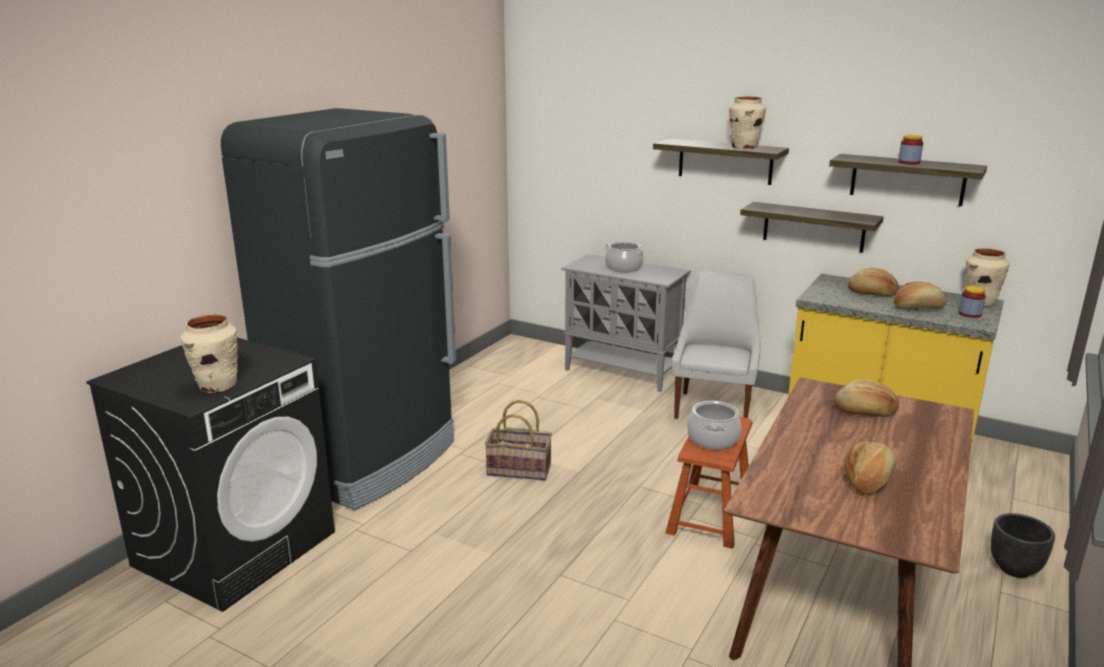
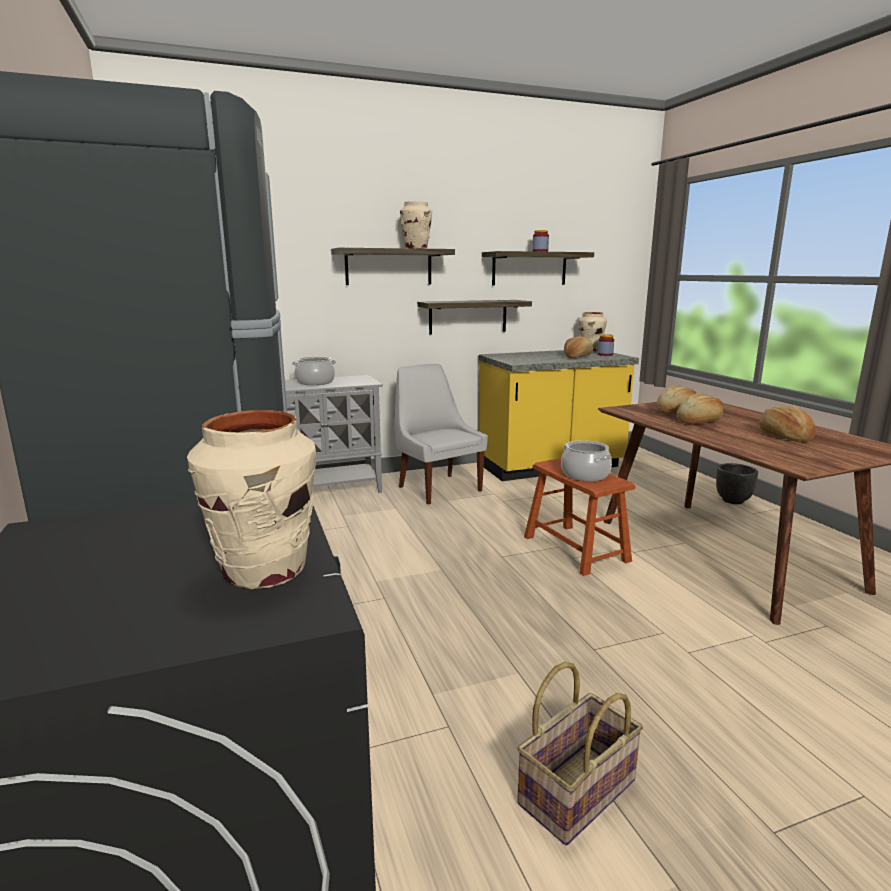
camera: 50 degrees left, 5 degrees down
(519, 469) = (392, 594): basket -> basket (576, 790)
(871, 293) = (536, 356): bread -> bread (699, 421)

